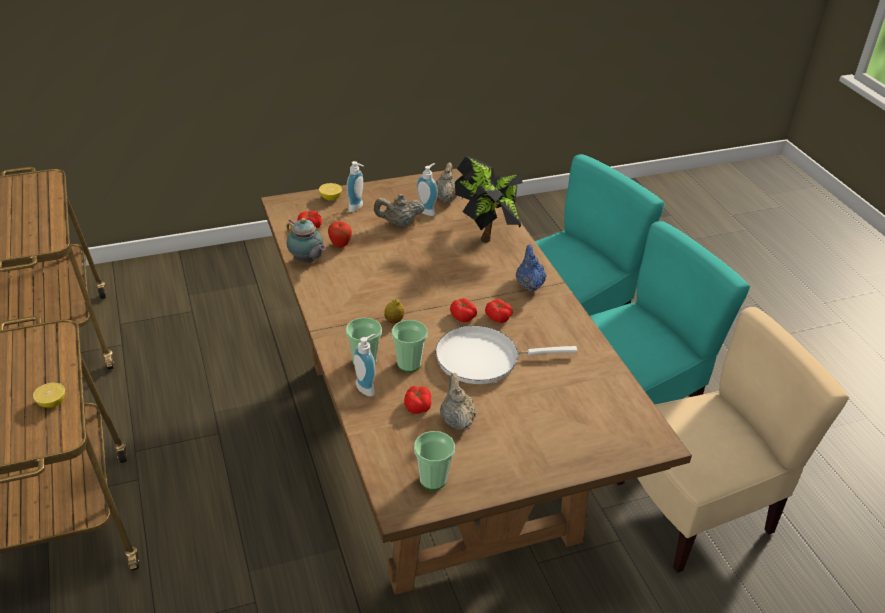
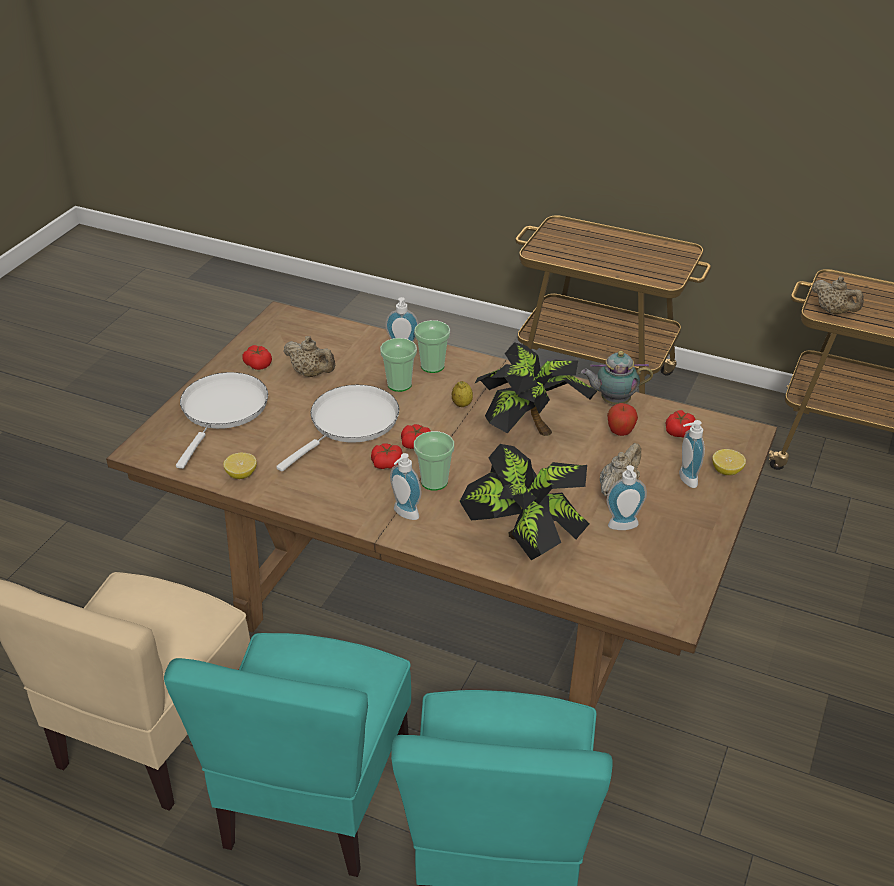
camera: 135 degrees right, 0 degrees up
(52, 403) = (580, 258): lemon -> lemon (241, 474)
(384, 278) = (530, 431): none -> potted plant
(417, 406) = (351, 365): tomato -> tomato (258, 364)
(433, 479) = (280, 337): cup -> cup (434, 481)
(446, 198) = (637, 559): beige teapot -> beige teapot (833, 312)
(529, 284) = (404, 514): blue teapot -> soap dispenser
(562, 435) = (222, 410): none -> white frying pan

